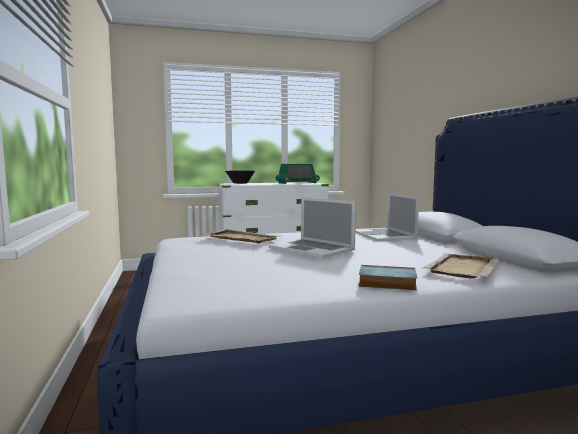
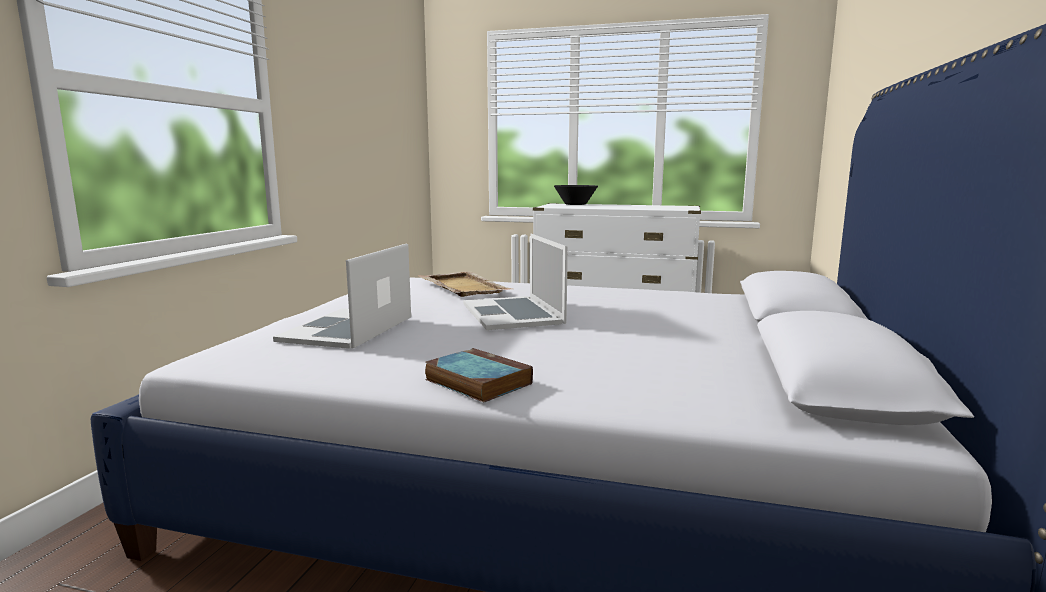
camera: 30 degrees right, 5 degrees up
(297, 183) = (660, 207): radio -> none
(383, 235) = (687, 305): laptop -> laptop (348, 329)
(462, 268) = (659, 382): beige tray -> none

